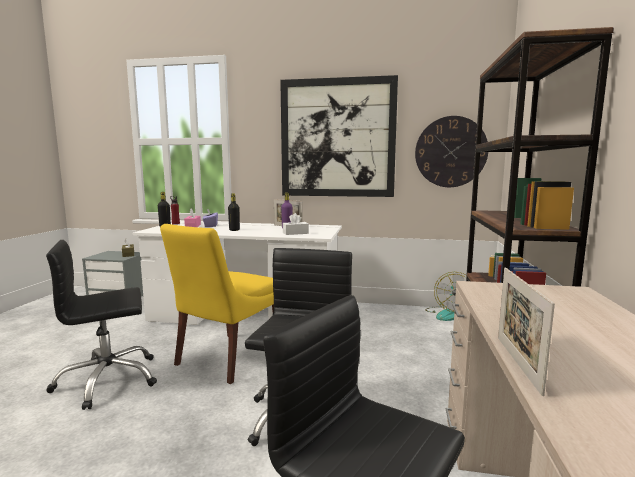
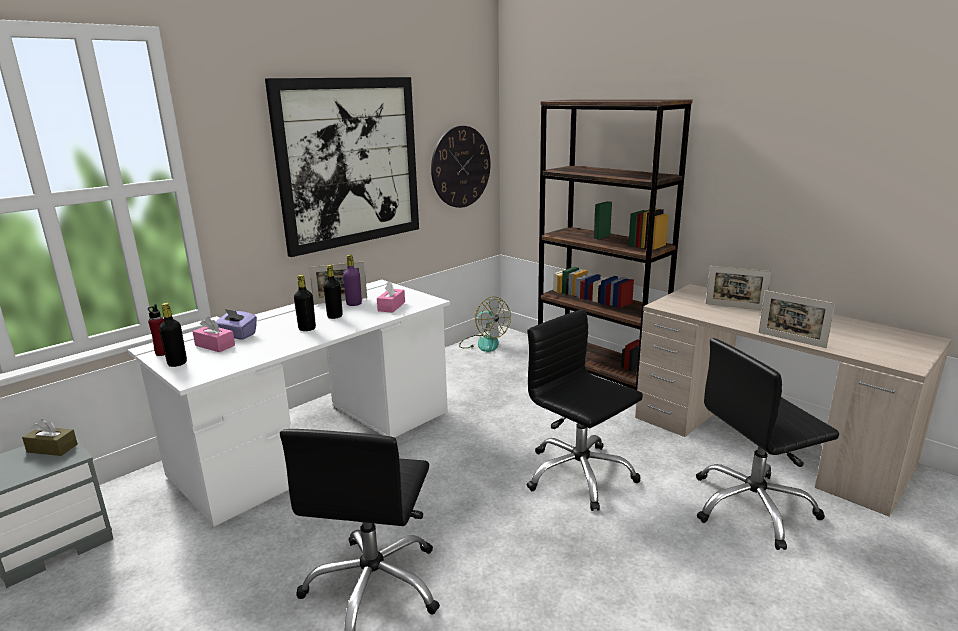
camera: 55 degrees left, 10 degrees up
(227, 358) = (423, 485): yellow chair -> none
(261, 230) = (335, 316): none -> black bottle
(295, 233) = (391, 306): white tissue box -> pink tissue box
(567, 315) = (734, 307): none -> picture frame

